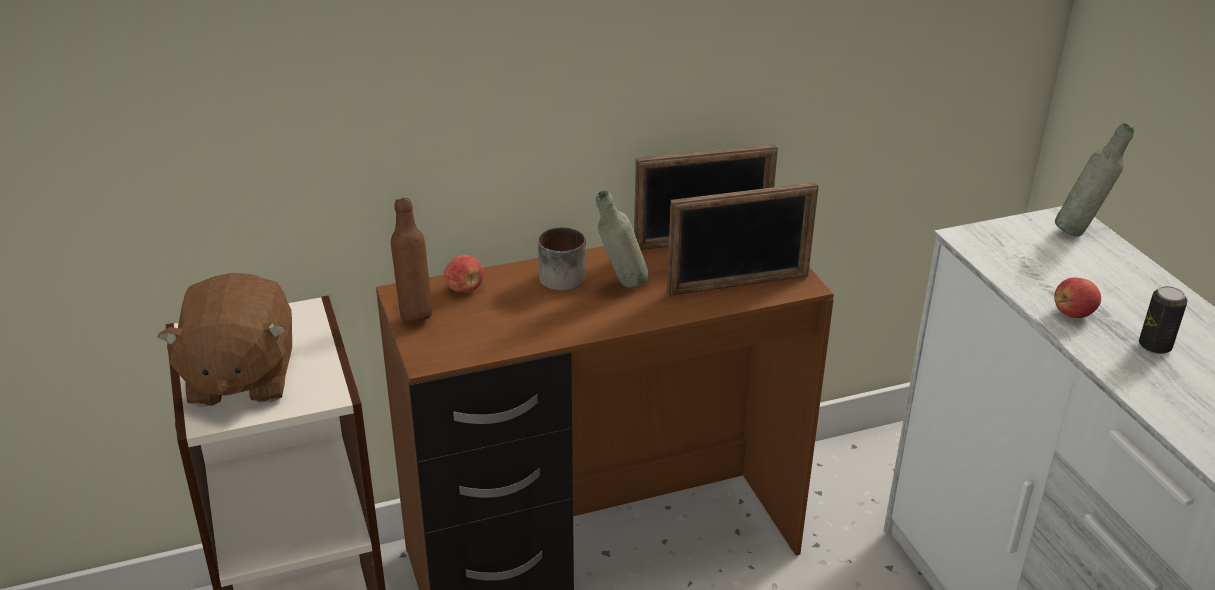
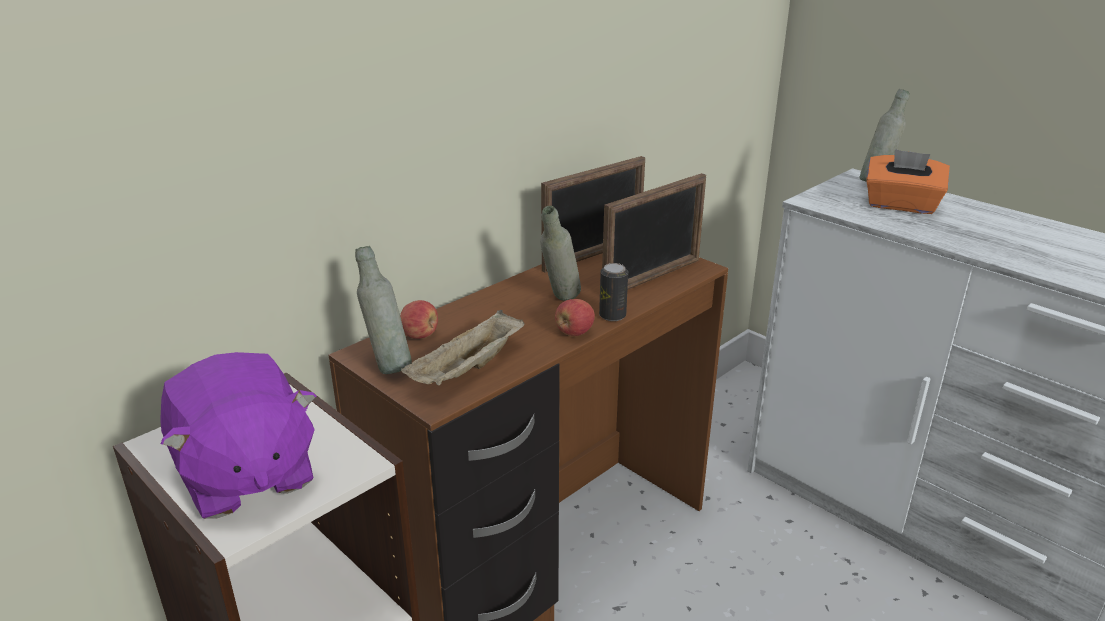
camera: 25 degrees left, 5 degrees down
(240, 378) = (245, 475): brown plush toy -> purple plush toy
(415, 312) = (387, 366): brown bottle -> grey bottle
(479, 336) = (468, 370): none -> beige tray
(564, 274) = (501, 303): mug -> none
(1072, 314) = (936, 232): apple -> apple (574, 332)
(1073, 269) = (901, 205): none -> orange tissue box
(1155, 346) = (1009, 239): can -> can (612, 315)

